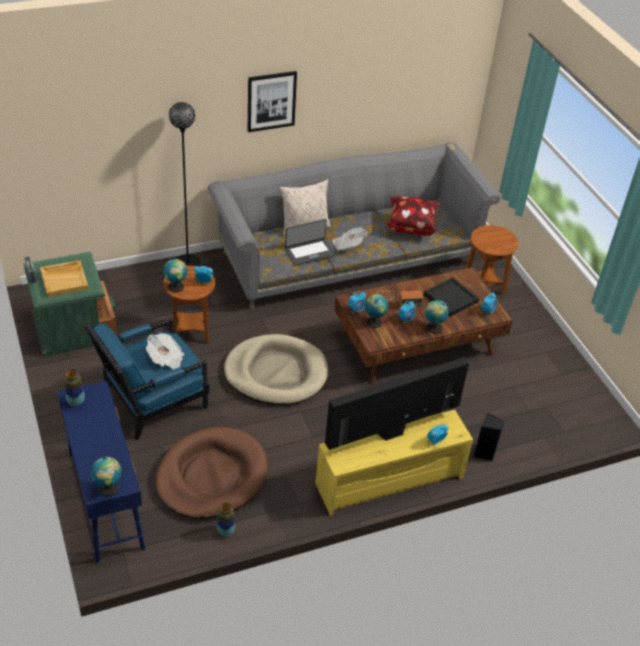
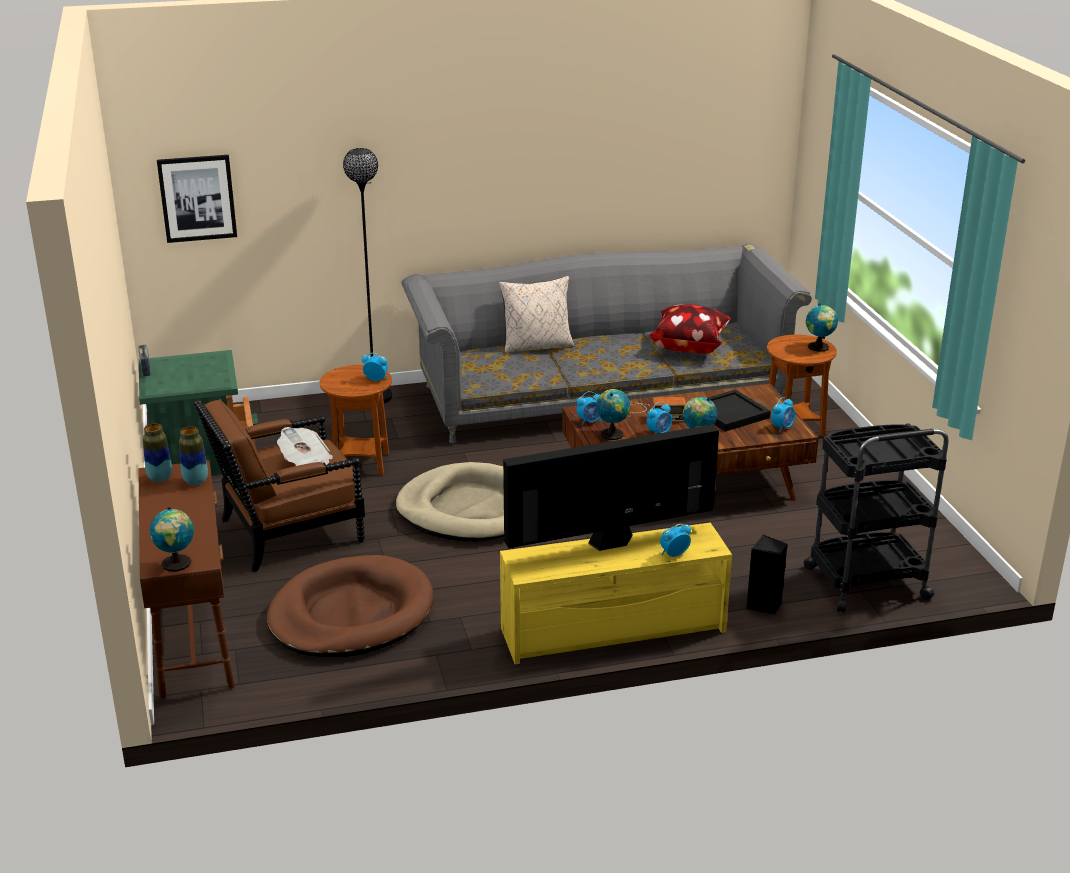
camera: 10 degrees right, 15 degrees down
(64, 280) = (188, 375): beige tray -> none
(107, 500) = (194, 633): blue console table -> brown console table
(151, 401) = (286, 532): blue armchair -> brown armchair
(176, 287) = (336, 384): globe -> globe (819, 347)
(226, 531) = (356, 674): vase -> vase (195, 481)
(271, 101) = (487, 160): picture -> picture (197, 198)
(309, 252) = (538, 368): laptop -> none
(348, 245) = (594, 364): newspaper -> none
(547, 428) = (866, 582): none -> black cart

